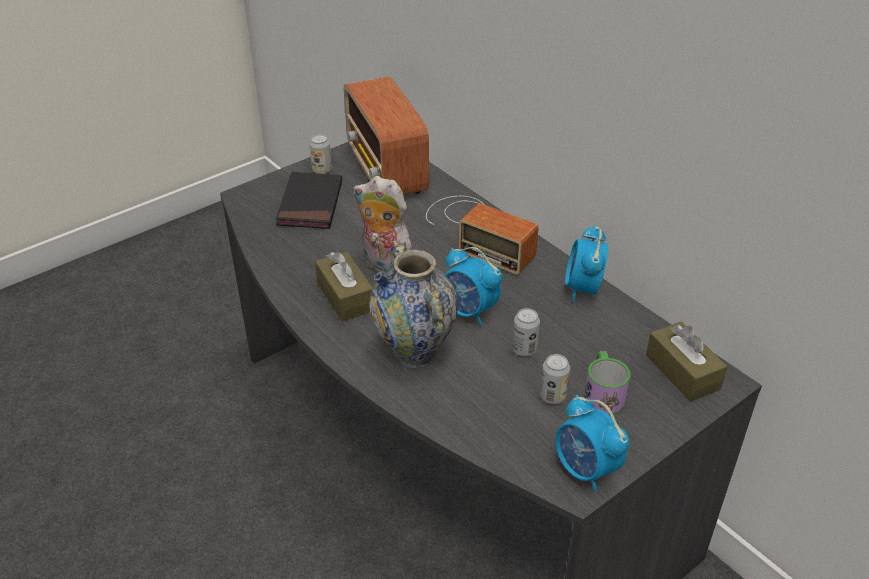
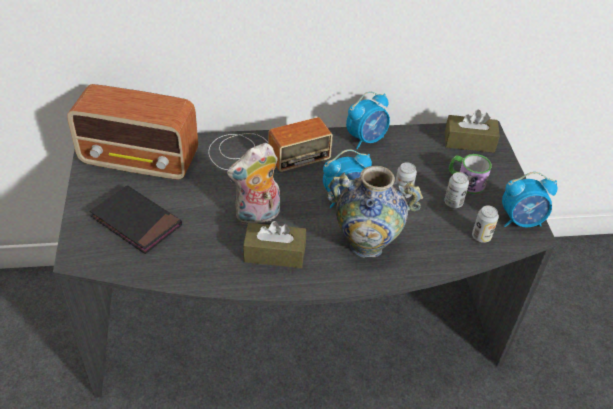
camera: 60 degrees left, 5 degrees up
(322, 170) = (95, 194): can -> can (481, 236)
(582, 289) = (366, 139): alarm clock -> alarm clock turned 75 degrees counterclockwise

